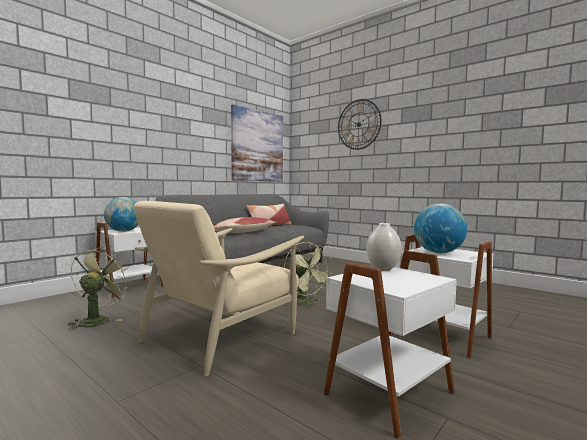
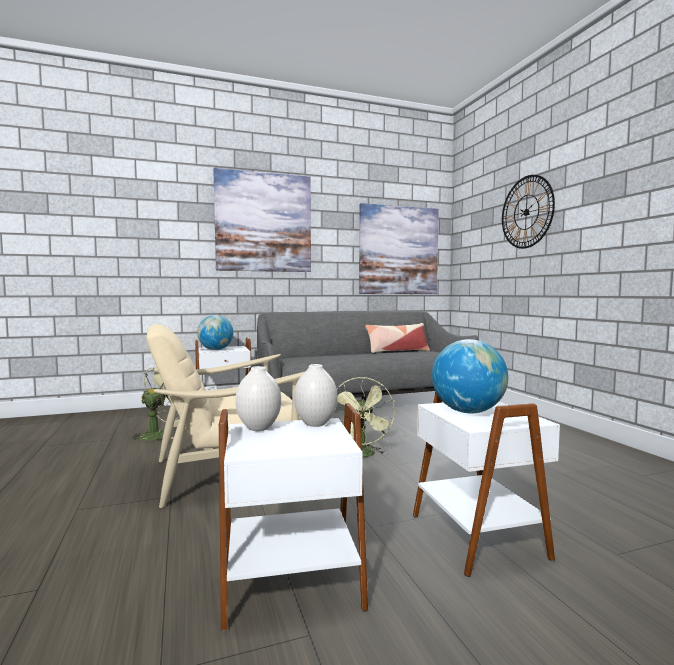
camera: 30 degrees right, 0 degrees up
(155, 111) = (263, 222): none -> picture
(243, 232) = (341, 358): pillow -> none
(357, 276) = (259, 428): none -> white vase

